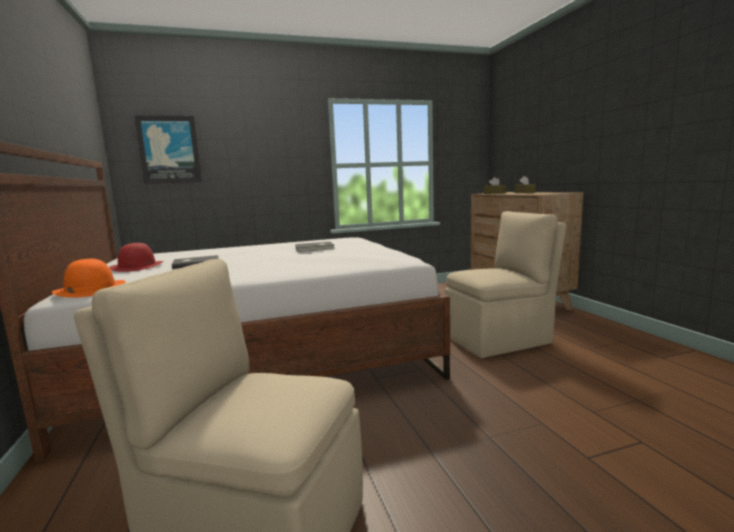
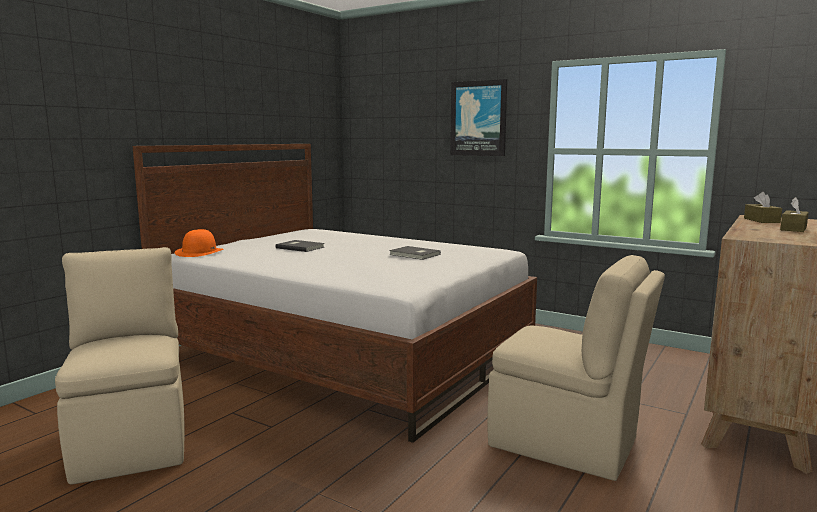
camera: 50 degrees right, 0 degrees up
(137, 266) = (275, 240): red hat -> none
(169, 150) = (386, 128): picture -> picture (478, 118)

